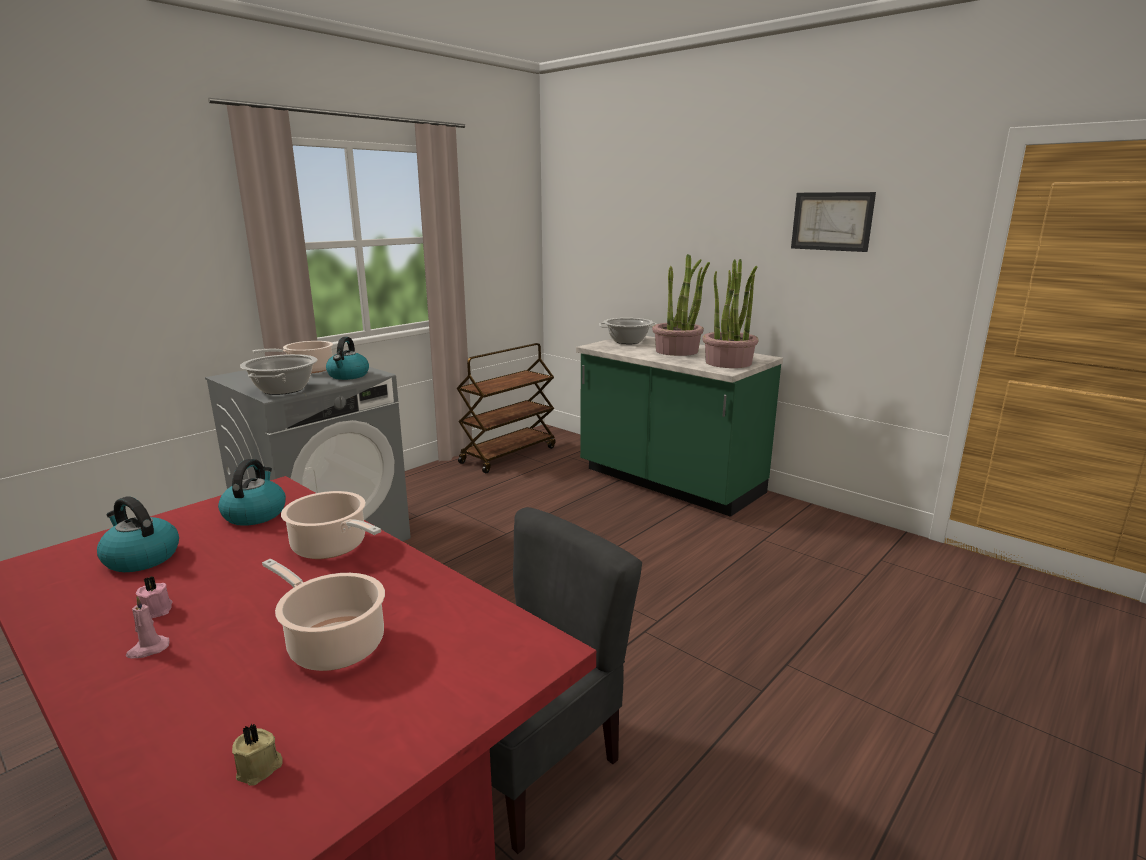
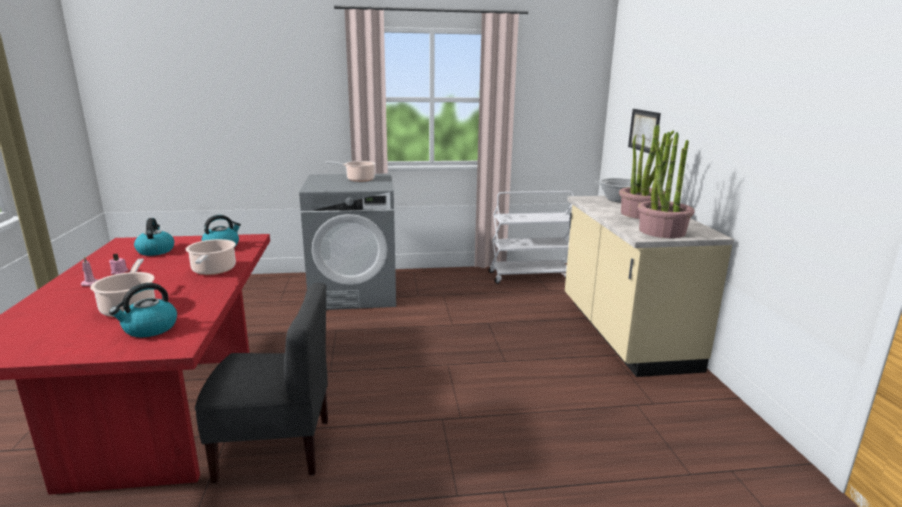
camera: 40 degrees right, 0 degrees up
(260, 769) = (27, 336): beige candle -> none
(283, 389) = (322, 187): cooking pot -> none
(348, 376) = (368, 186): kettle -> kettle (149, 329)
(508, 454) = (530, 276): brown cart -> white cart
(669, 482) = (623, 333): green counter -> beige counter
(831, 221) = (790, 99): picture -> picture (644, 130)

